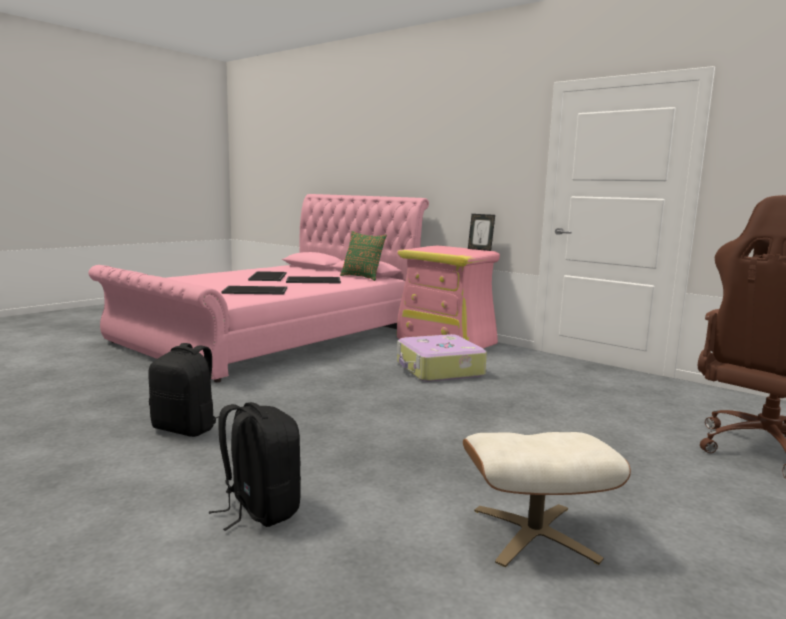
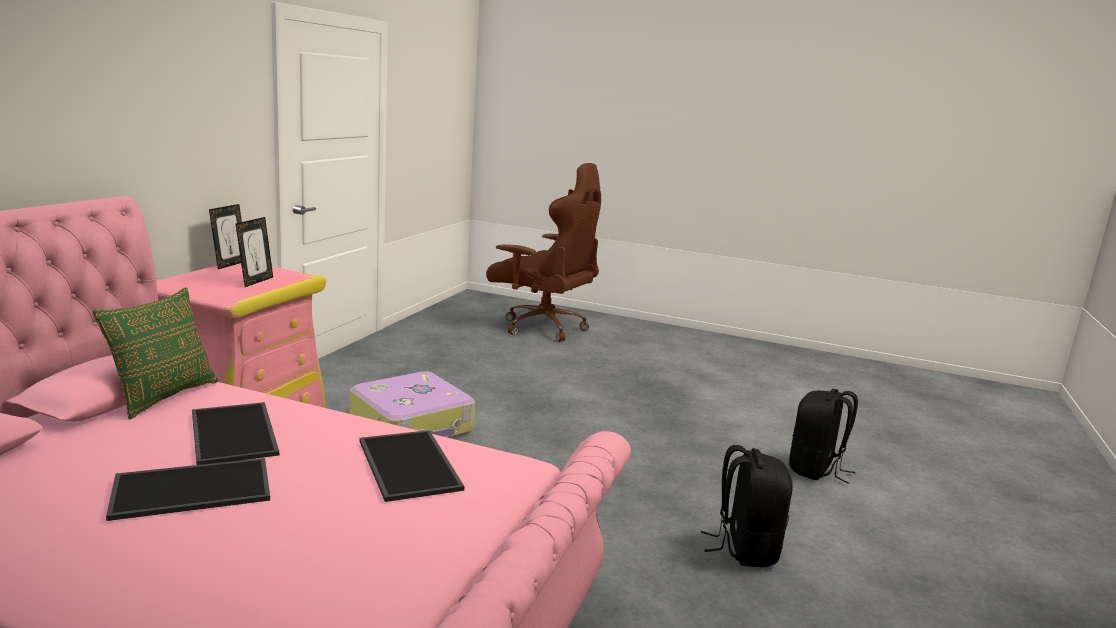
camera: 110 degrees left, 5 degrees up
(443, 251) = (256, 281): none -> picture frame
(534, 534) = (729, 390): beige ottoman -> none

